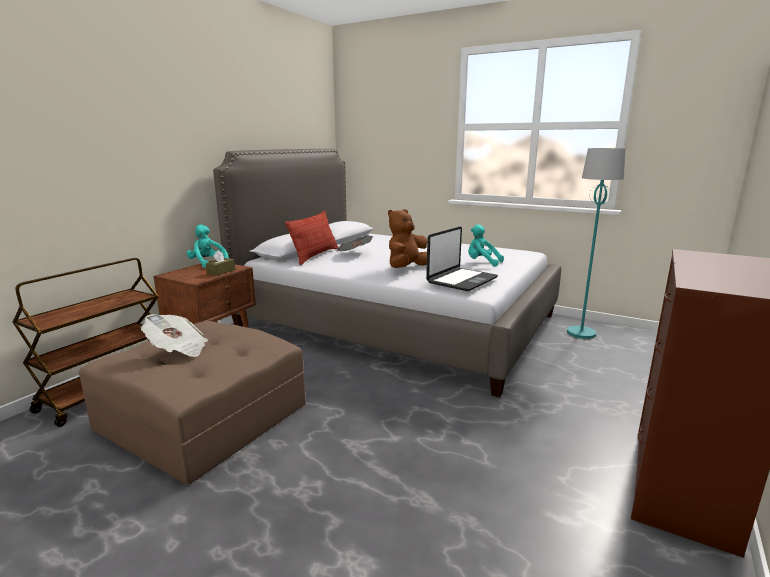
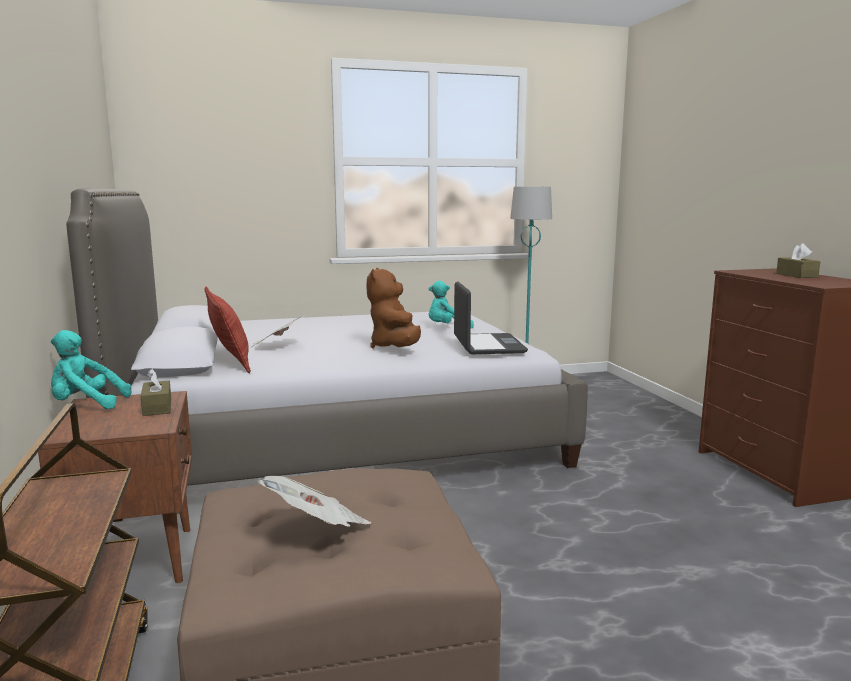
camera: 45 degrees left, 5 degrees down
(740, 269) = (796, 275): none -> brown tissue box

